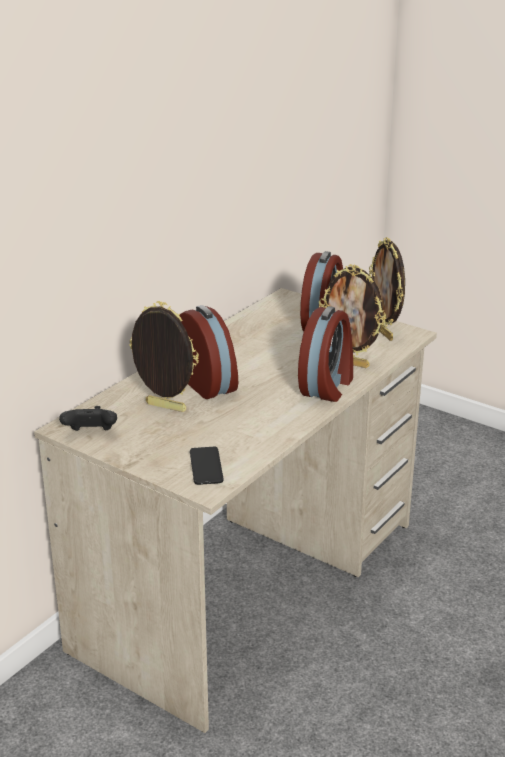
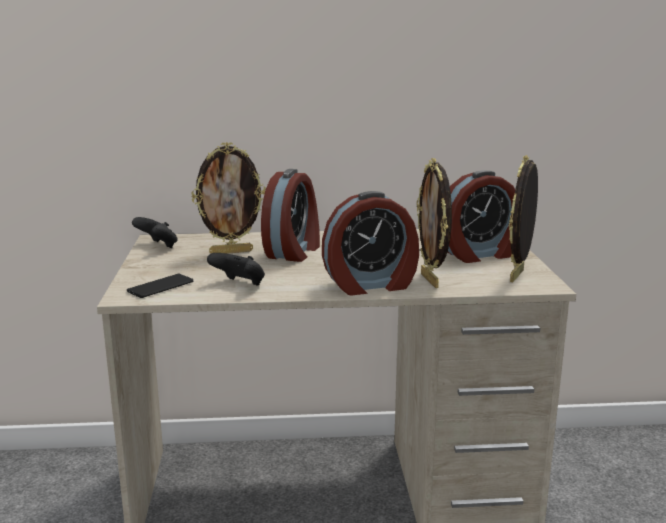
camera: 50 degrees right, 10 degrees down
(164, 408) = (231, 252): picture frame -> picture frame turned 90 degrees clockwise
(252, 433) = (239, 285): none -> black game controller

